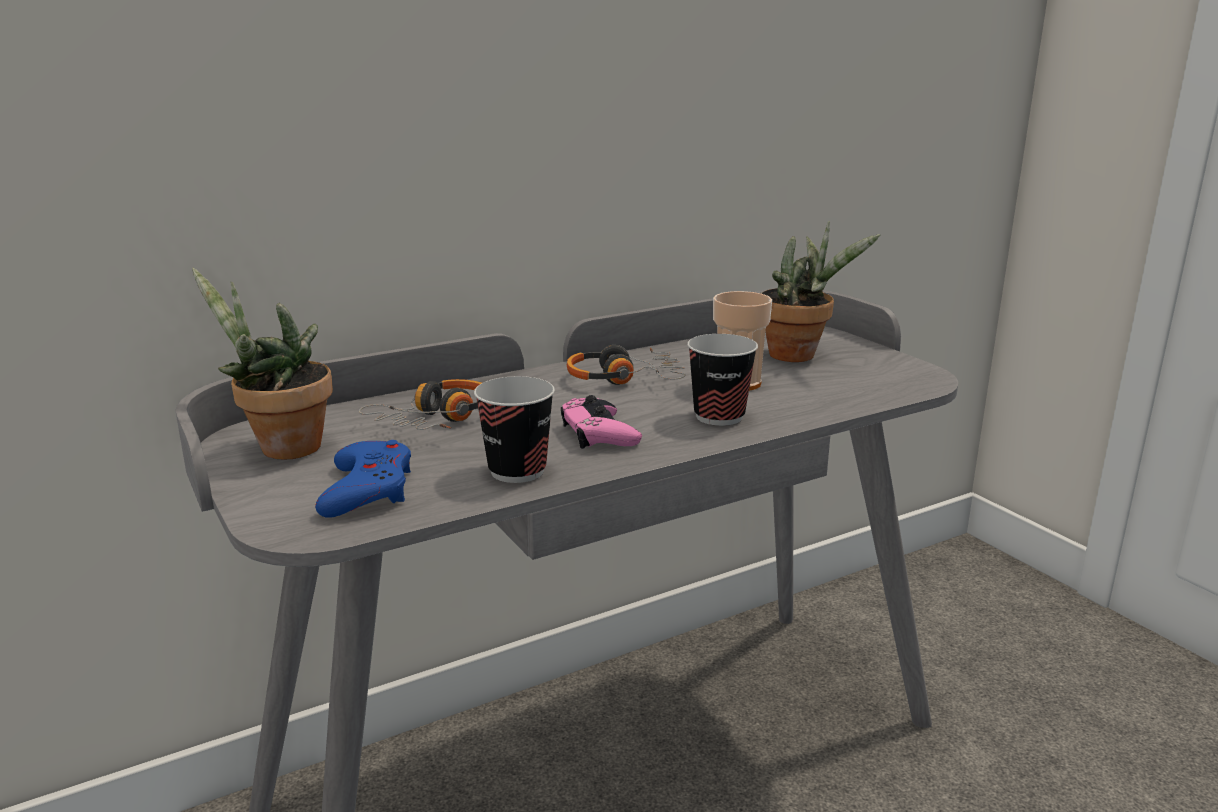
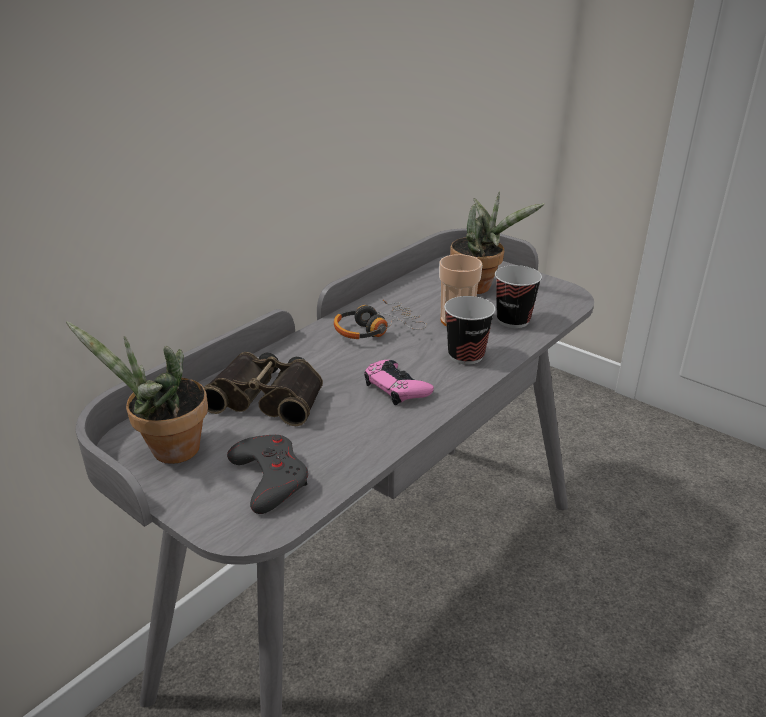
camera: 20 degrees left, 10 degrees up
(368, 489) = (269, 478): blue game controller -> grey game controller
(437, 419) = (269, 397): headphones -> binoculars
(517, 471) = (366, 436): cup -> cup (513, 320)

